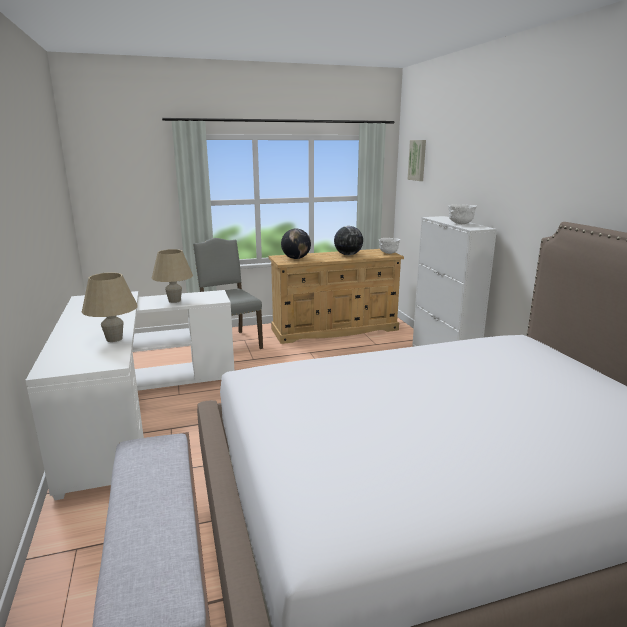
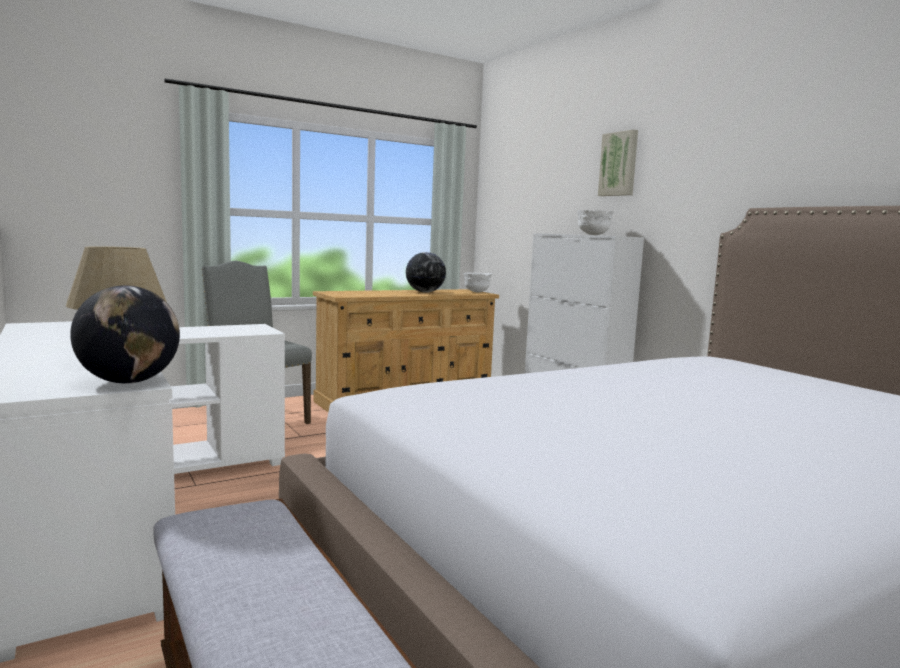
camera: 15 degrees left, 10 degrees down
(174, 301) = (192, 332): beige table lamp -> none
(296, 258) = (356, 293): globe -> globe (128, 382)
(418, 160) = (512, 172): picture -> picture (619, 164)

